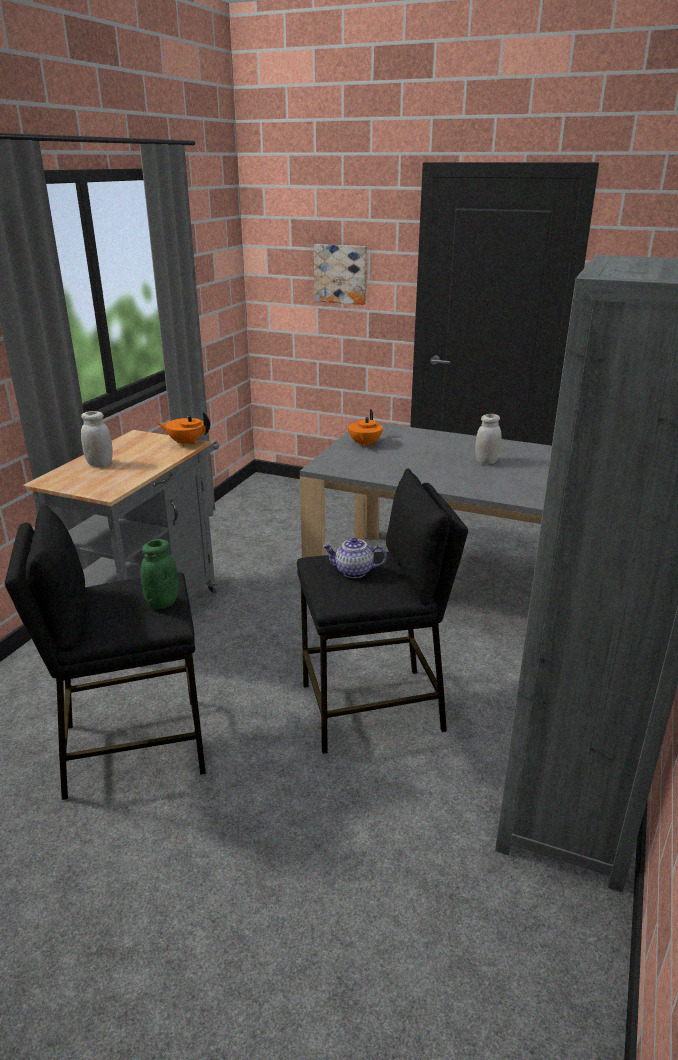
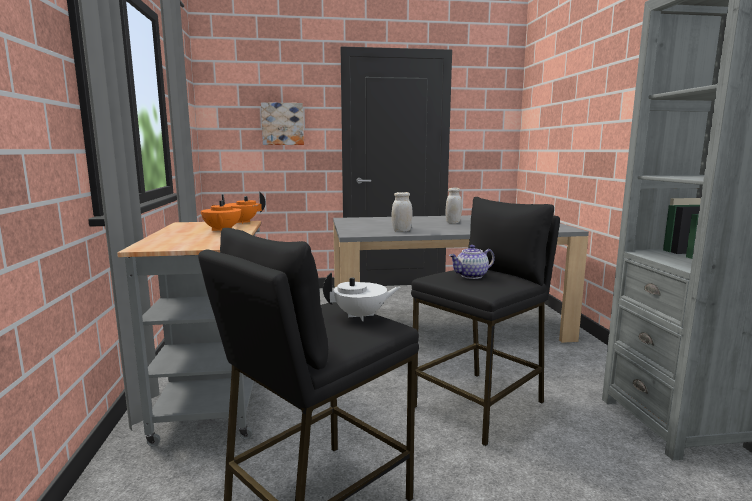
camera: 30 degrees left, 15 degrees down
(100, 464) = (181, 236): white jar -> white jar (401, 231)
(162, 603) = (361, 316): green jar -> white teapot
(364, 444) = (360, 224): orange teapot -> orange teapot (222, 230)

